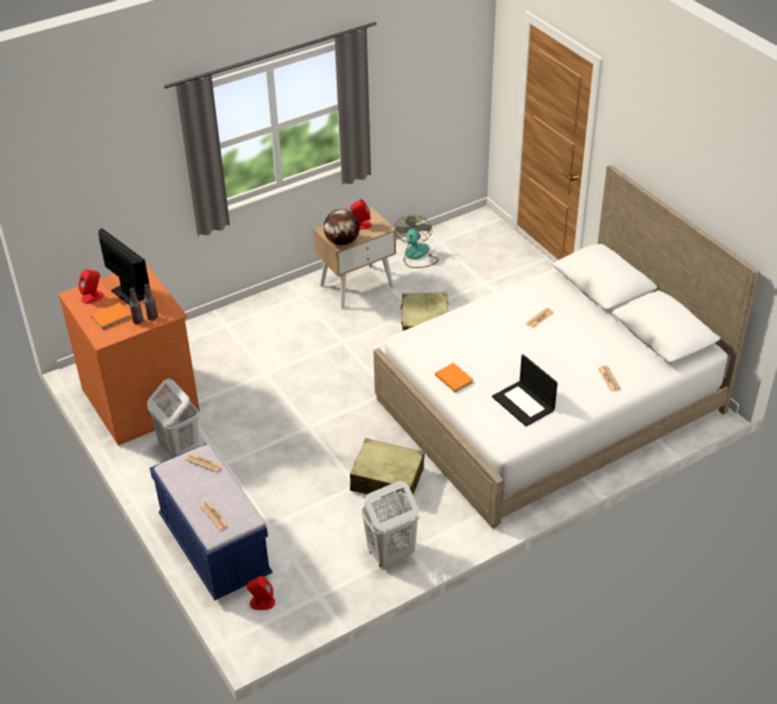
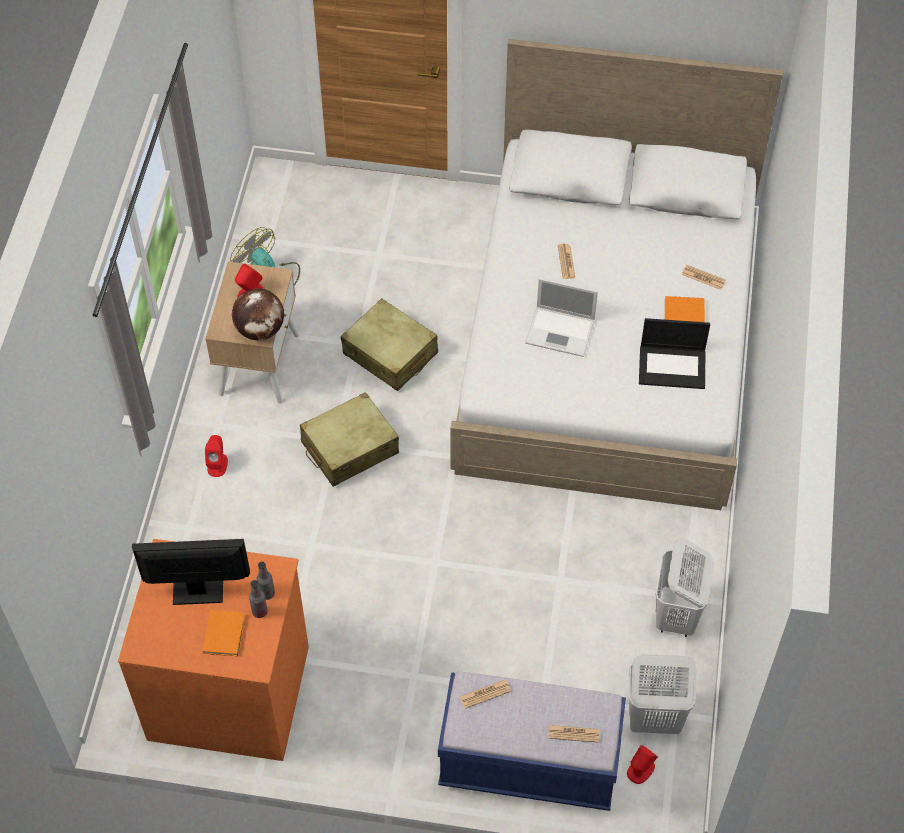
camera: 50 degrees left, 15 degrees up
(93, 297) = (164, 630): red speaker -> red speaker (217, 464)
(179, 450) = (350, 704): white laundry basket -> white laundry basket (653, 718)
(387, 480) = (577, 548): beige suitcase -> beige suitcase (349, 448)
(453, 378) = (581, 394): orange book -> orange book (683, 311)
(487, 345) = (561, 331): none -> laptop

